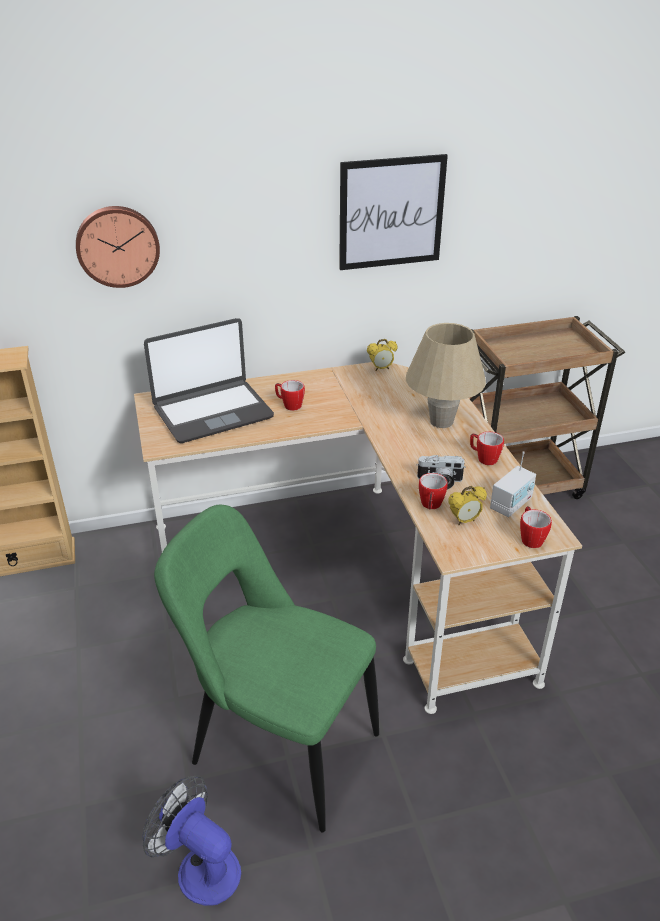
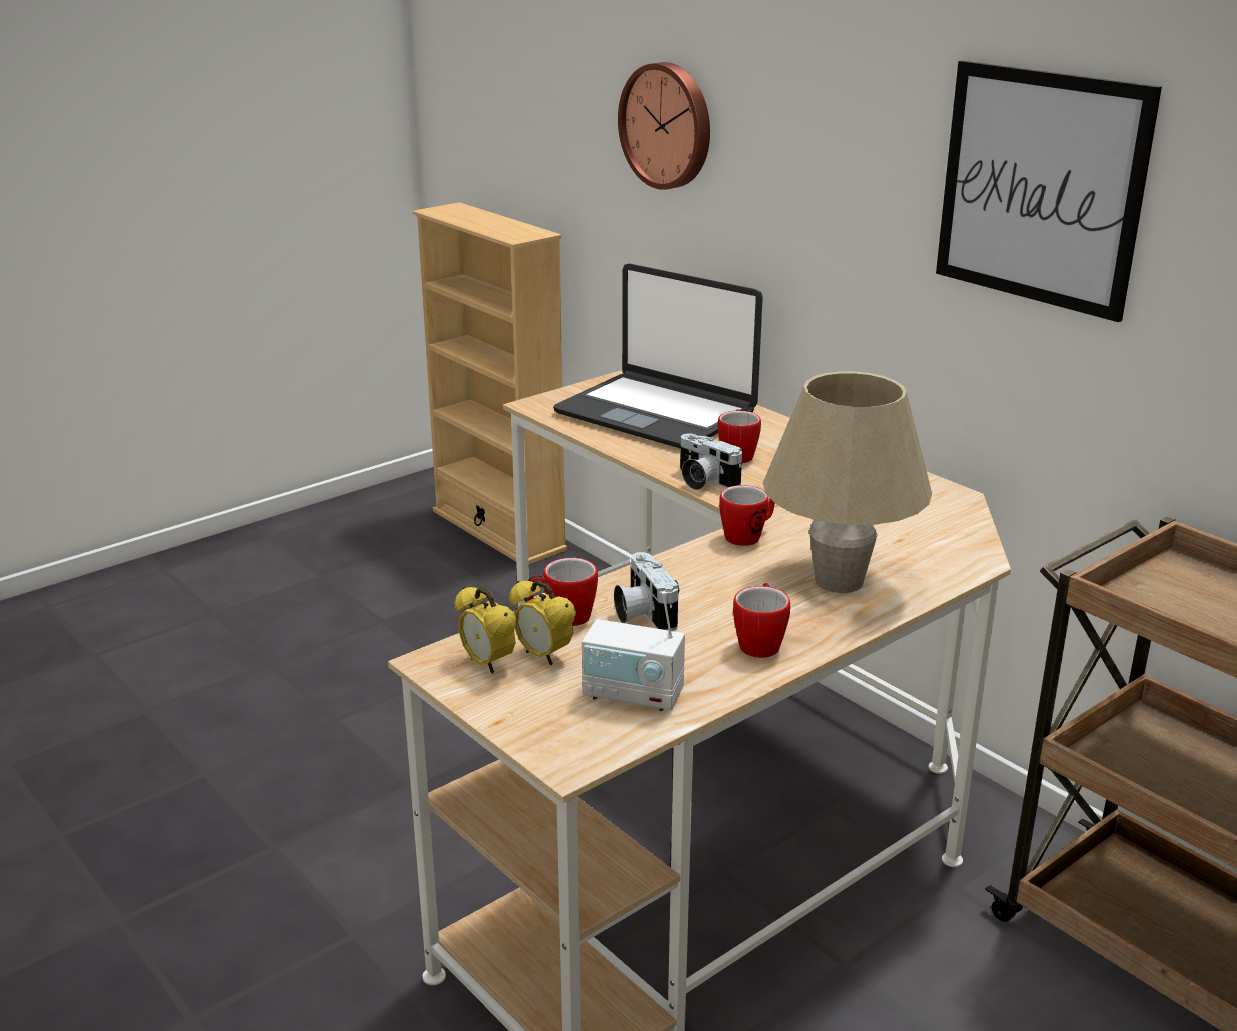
camera: 65 degrees right, 10 degrees down
(200, 867) = (75, 827): fan -> none
(278, 746) = (289, 832): green chair -> none
(312, 424) = (703, 481): none -> camera
(381, 369) = (949, 497): alarm clock -> alarm clock (487, 664)
(530, 538) = (542, 731): mug -> mug (748, 536)

